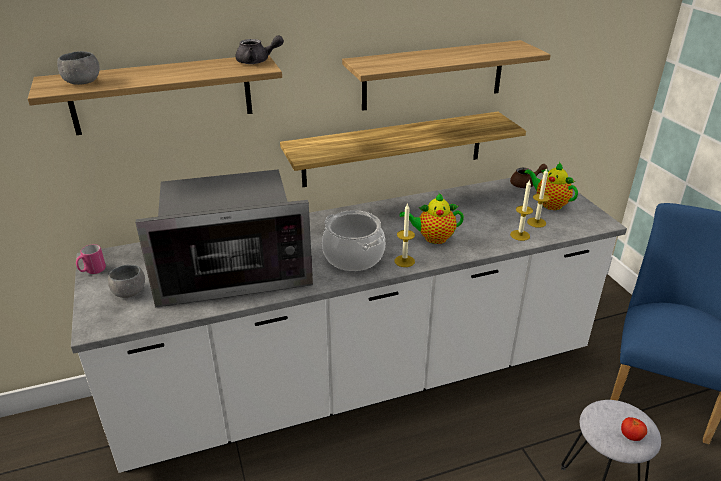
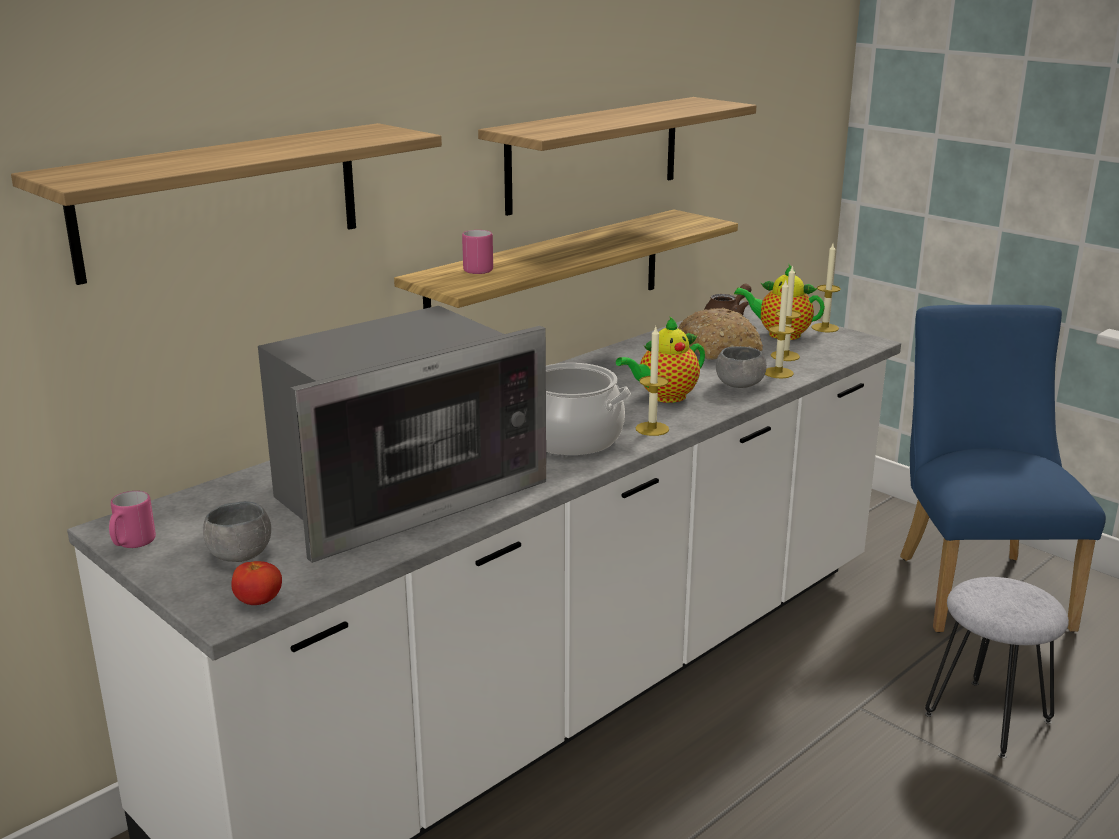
camera: 25 degrees left, 10 degrees down
(82, 82) = (128, 170): grey bowl -> grey bowl (739, 385)
(257, 61) = (381, 130): grey teapot -> none
(327, 144) = (475, 269): none -> pink mug
(500, 207) = (719, 348): none -> bread
(584, 204) = (825, 328): none -> candle
(631, 436) = (1030, 608): tomato -> tomato (259, 602)

